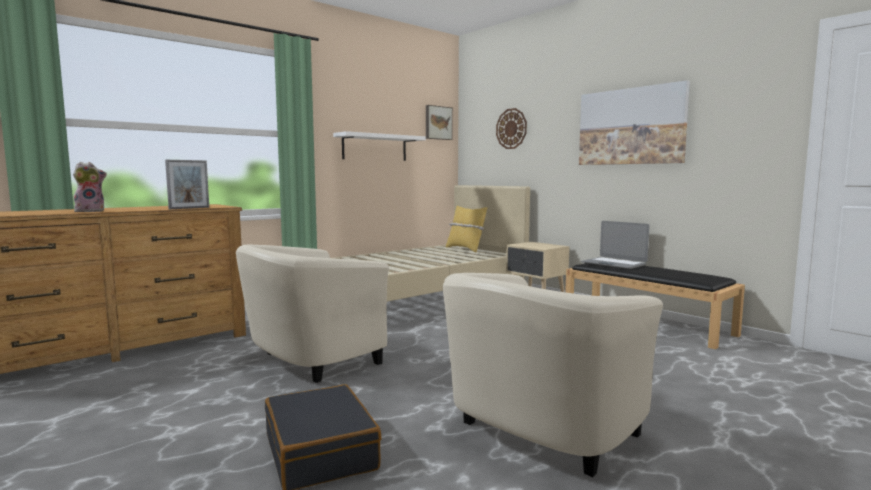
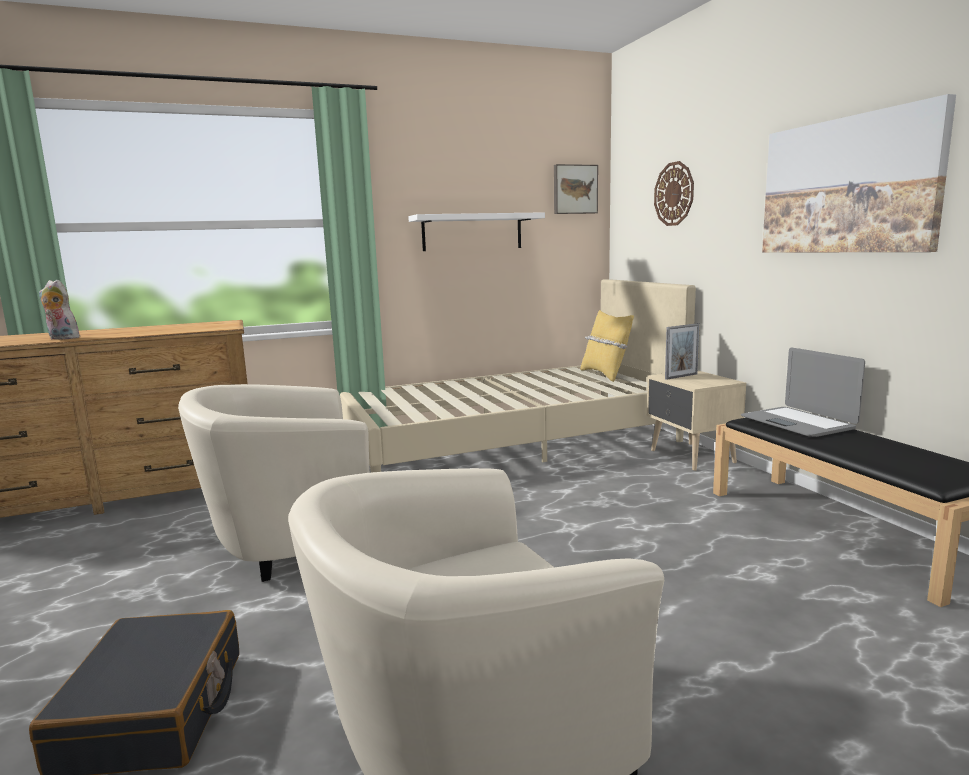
camera: 20 degrees right, 5 degrees up
(90, 211) = (61, 338): plush toy -> plush toy turned 150 degrees counterclockwise
(189, 208) = (177, 332): picture frame -> picture frame (681, 376)

